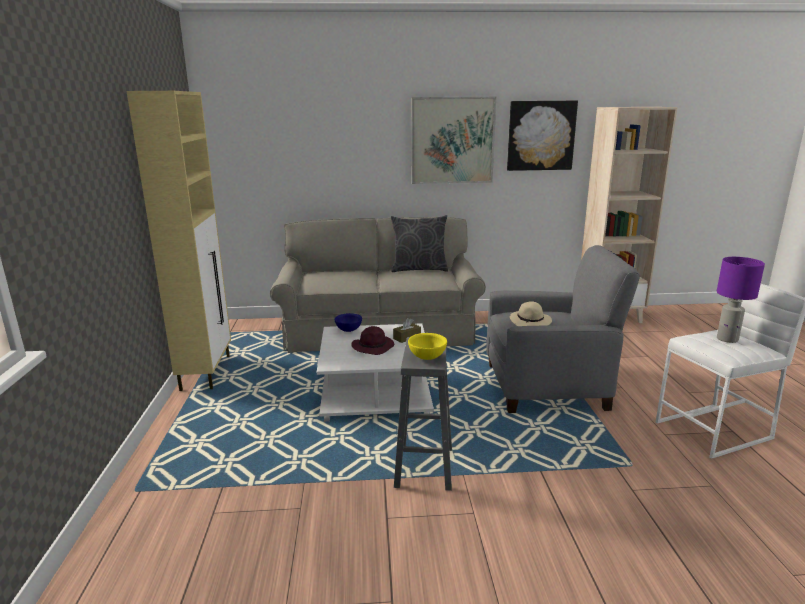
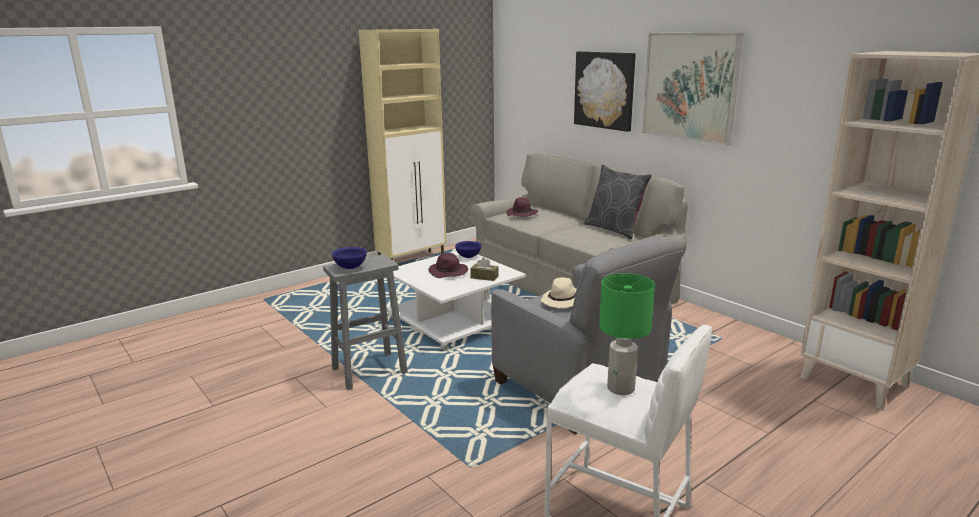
camera: 55 degrees right, 0 degrees up
(328, 280) = (522, 214): none -> purple hat
(427, 357) = (350, 267): yellow bowl -> blue bowl
(541, 135) = (800, 89): picture -> picture (604, 90)
(728, 339) = (621, 389): purple table lamp -> green table lamp

